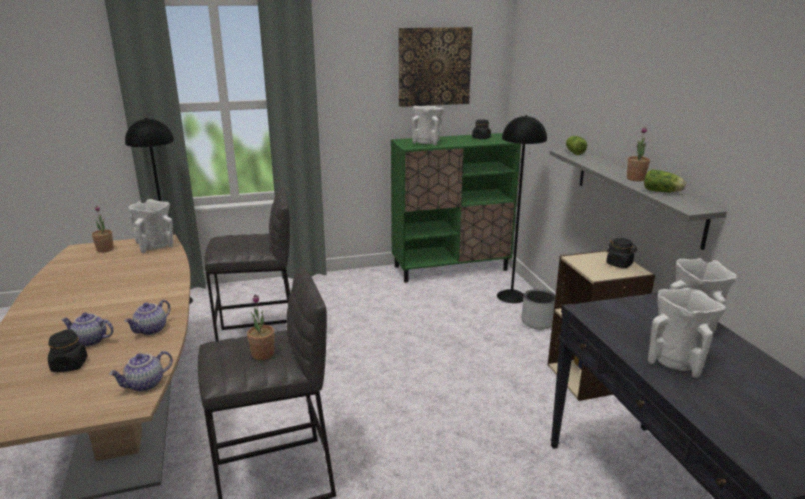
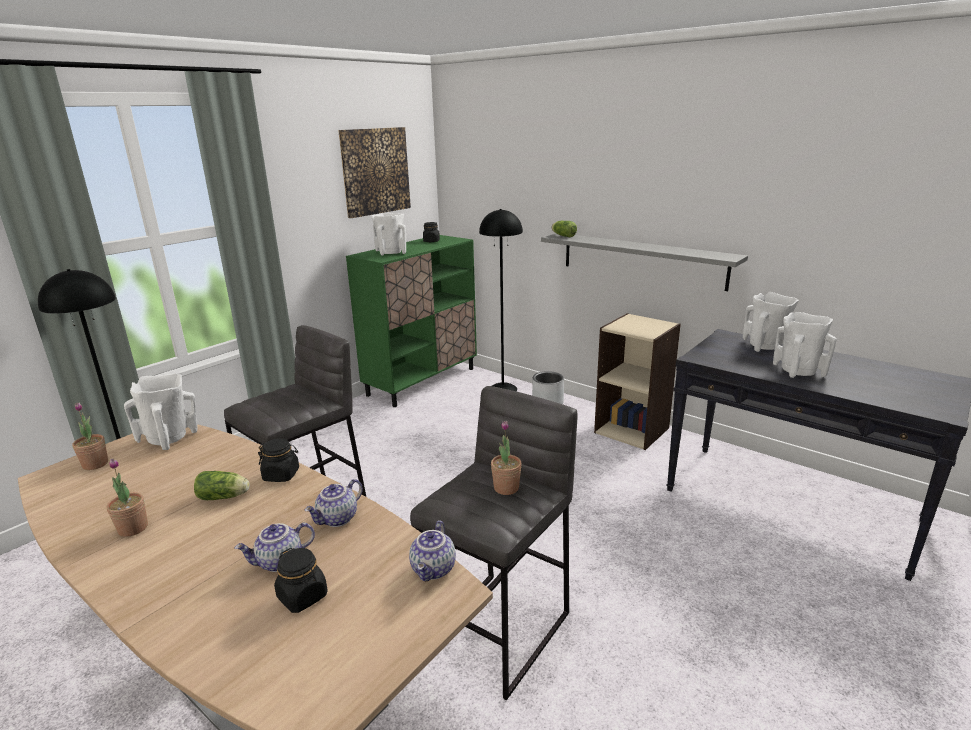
camera: 35 degrees left, 0 degrees up
(151, 330) = (338, 519): teapot -> teapot turned 45 degrees clockwise
(619, 264) = (648, 323): black jar -> black jar (281, 475)
(635, 179) = (650, 246): potted plant -> potted plant (133, 528)
(663, 192) = (687, 251): lettuce -> lettuce (225, 497)

